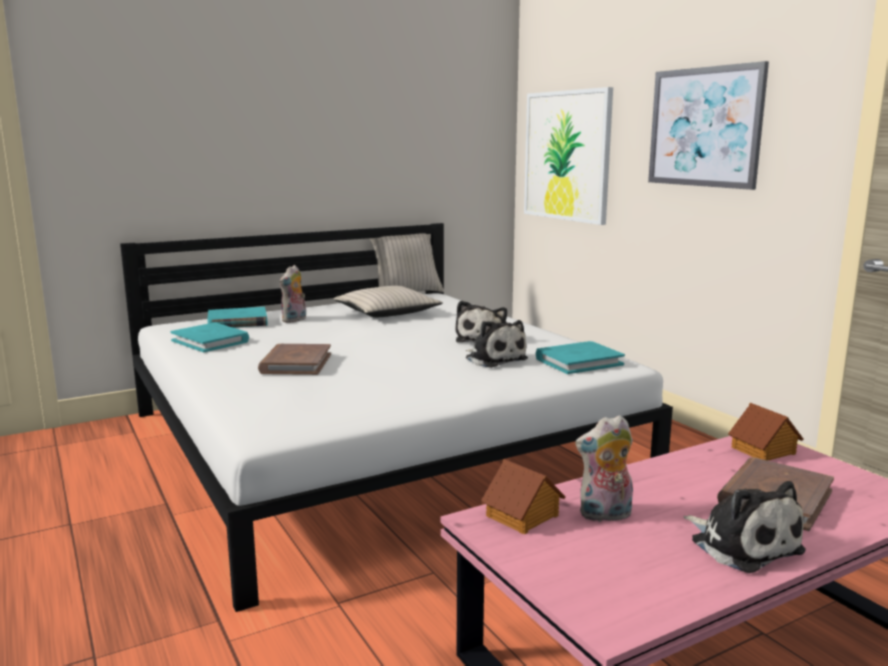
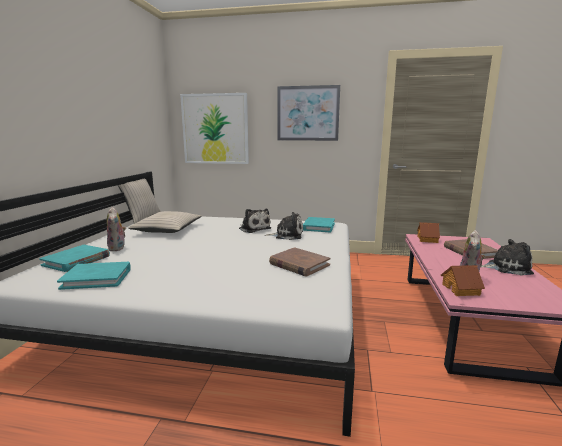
camera: 50 degrees left, 0 degrees up
(296, 363) = (207, 269): brown book -> brown book (299, 264)

